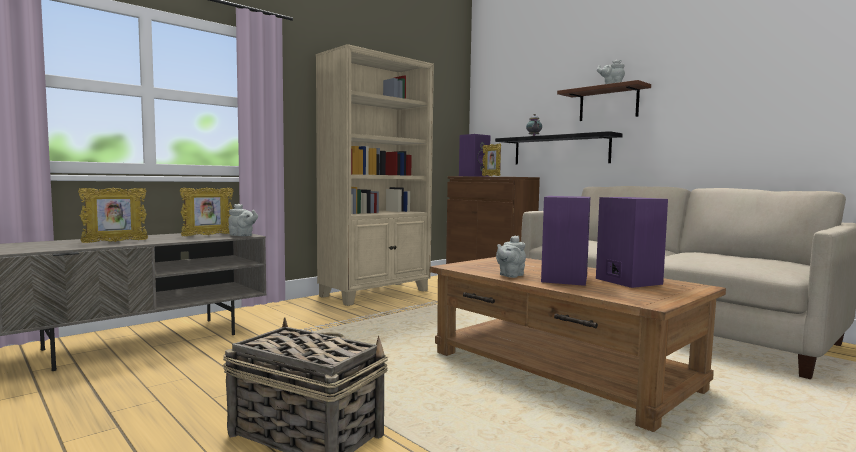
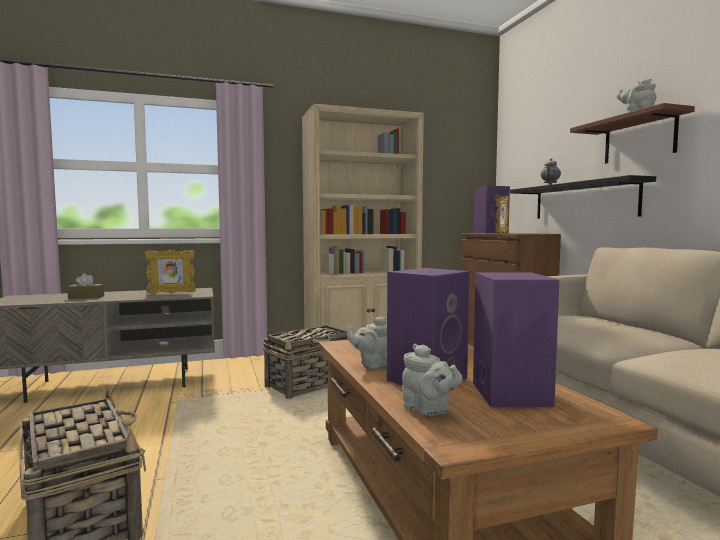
camera: 25 degrees right, 0 degrees up
(115, 242) = (86, 297): picture frame -> brown tissue box
(242, 235) = (195, 295): grey teapot -> grey teapot (428, 410)
(362, 319) = (310, 384): none -> basket

